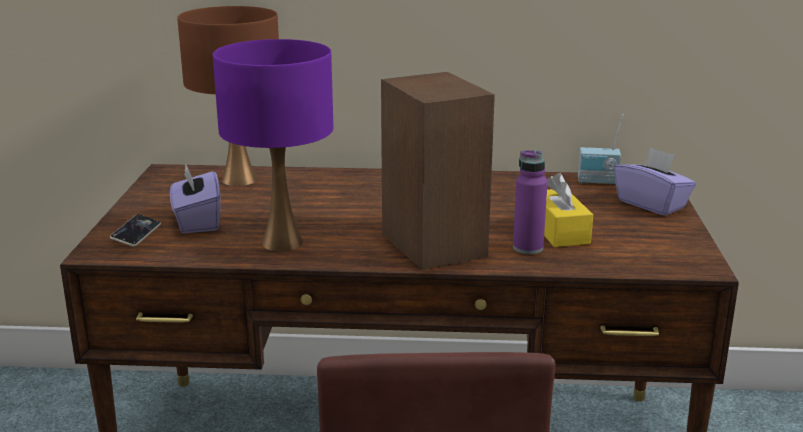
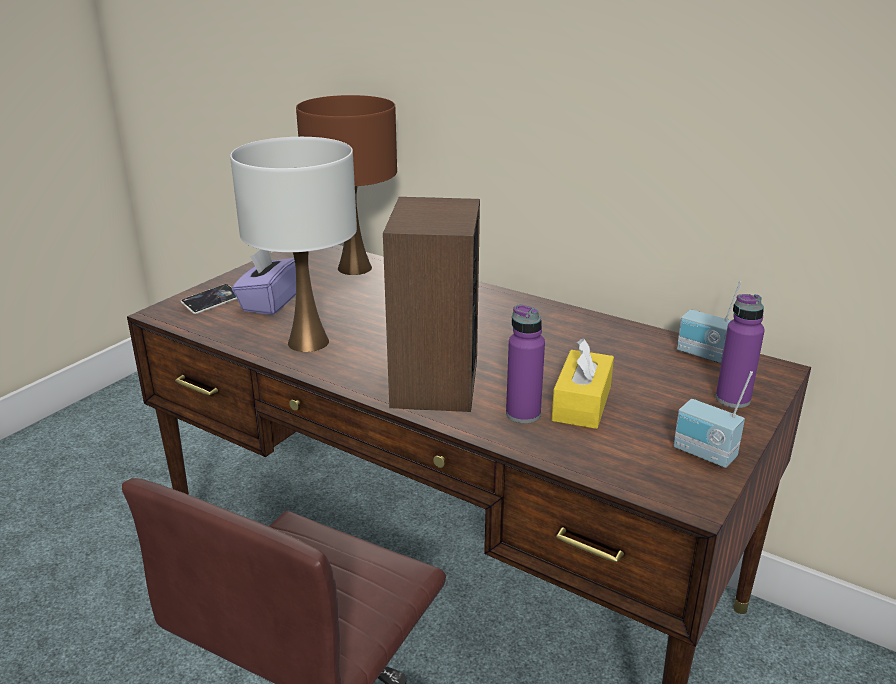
camera: 30 degrees right, 5 degrees up
(283, 242) = (309, 342): purple table lamp -> white table lamp
(651, 204) = (732, 399): purple tissue box -> purple bottle
(676, 240) = (703, 454): none -> radio

